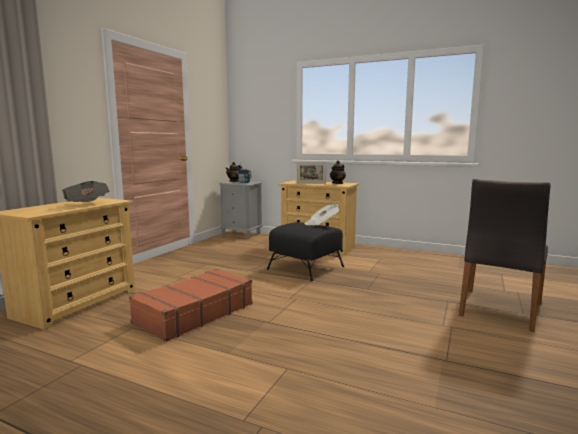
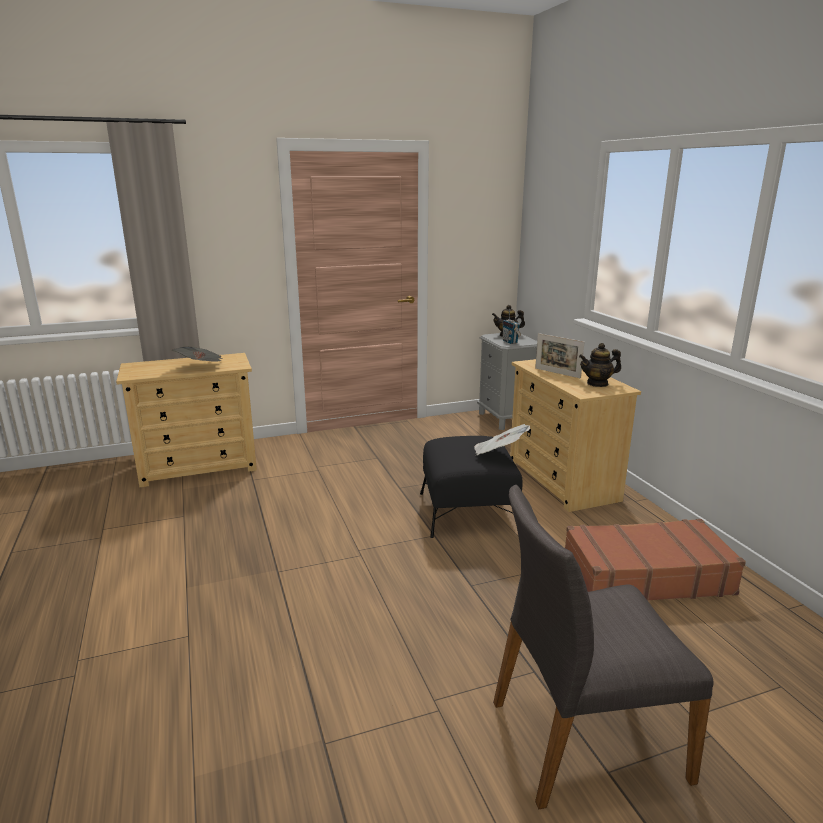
camera: 45 degrees right, 10 degrees up
(194, 313) = (246, 524): brown suitcase -> brown suitcase (645, 575)

